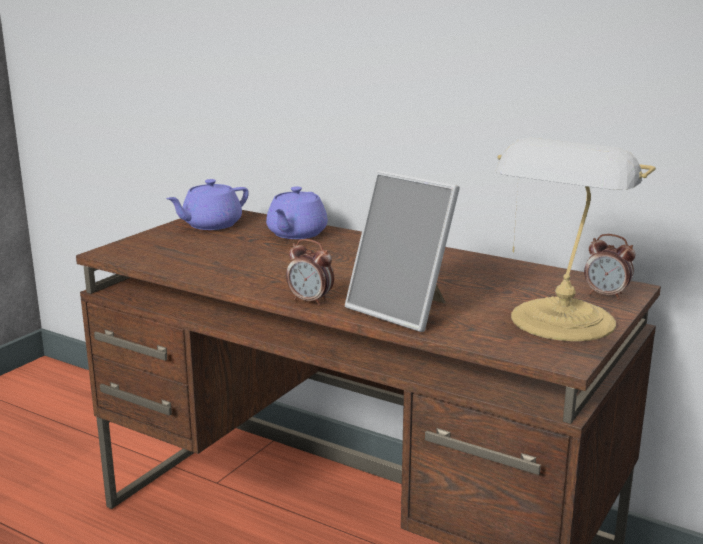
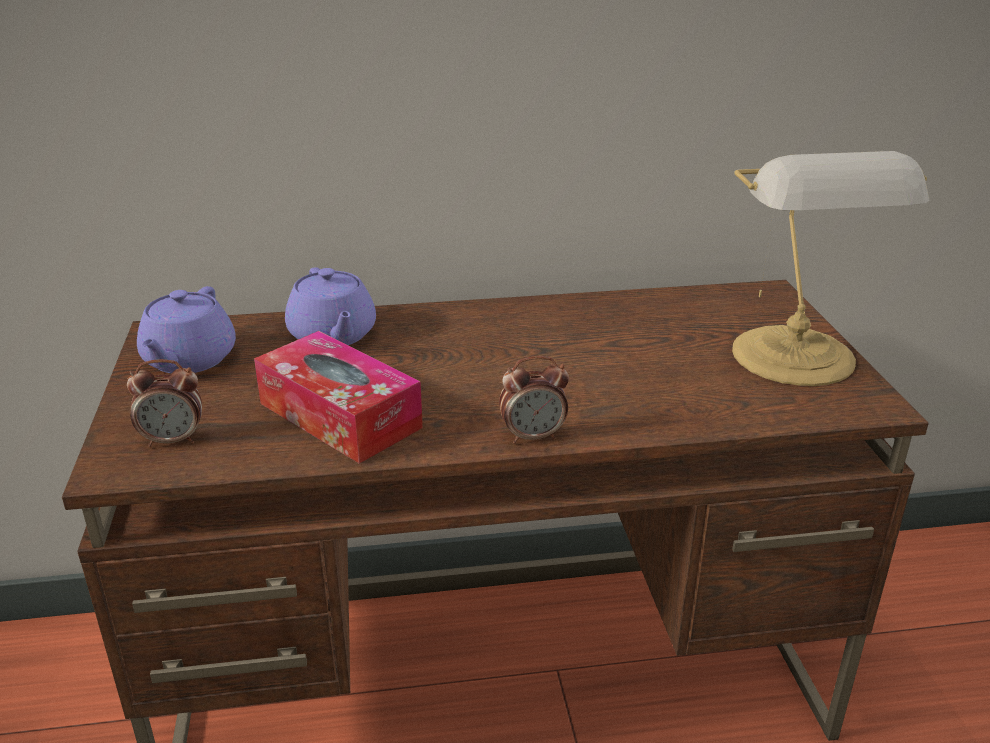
camera: 40 degrees left, 10 degrees up
(235, 264) = (340, 415): none -> tissue box
(404, 311) = (648, 407): picture frame -> none
(606, 295) = (770, 308): alarm clock -> alarm clock (173, 440)

